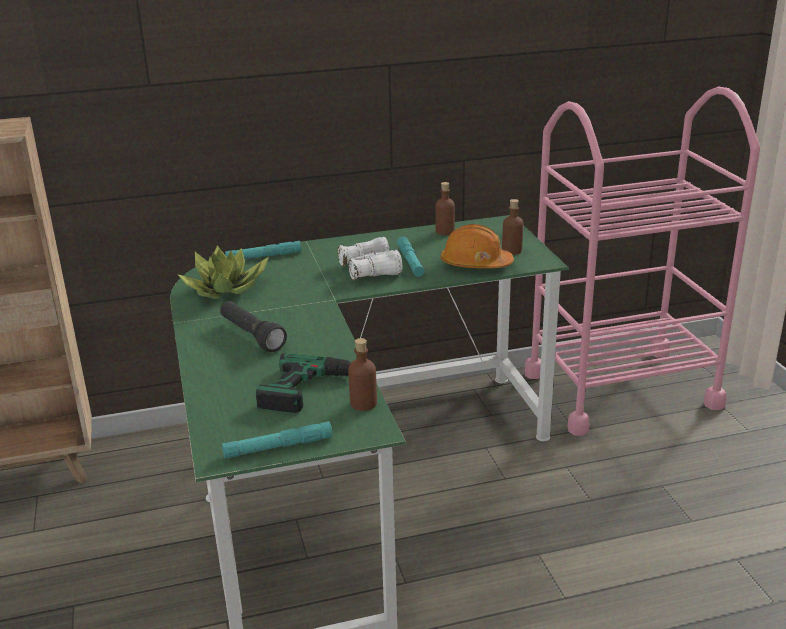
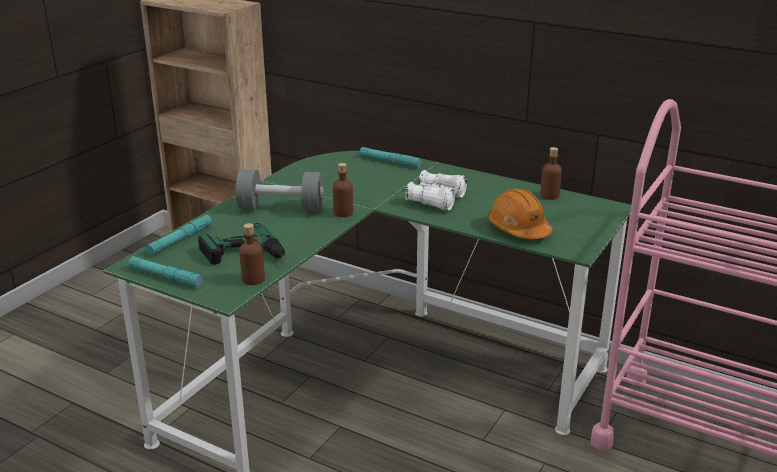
camera: 45 degrees right, 0 degrees up
(226, 288) = (327, 172): potted plant -> none
(251, 336) = (281, 208): black flashlight -> grey dumbbell
(410, 261) = (476, 206): turquoise flashlight -> turquoise flashlight (180, 240)
(512, 250) = (570, 232): brown bottle -> brown bottle (343, 213)

